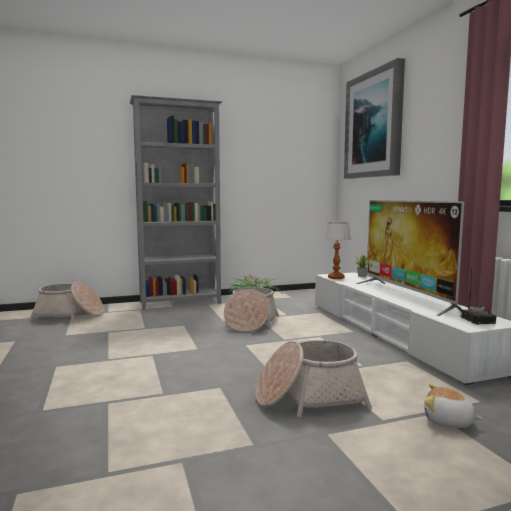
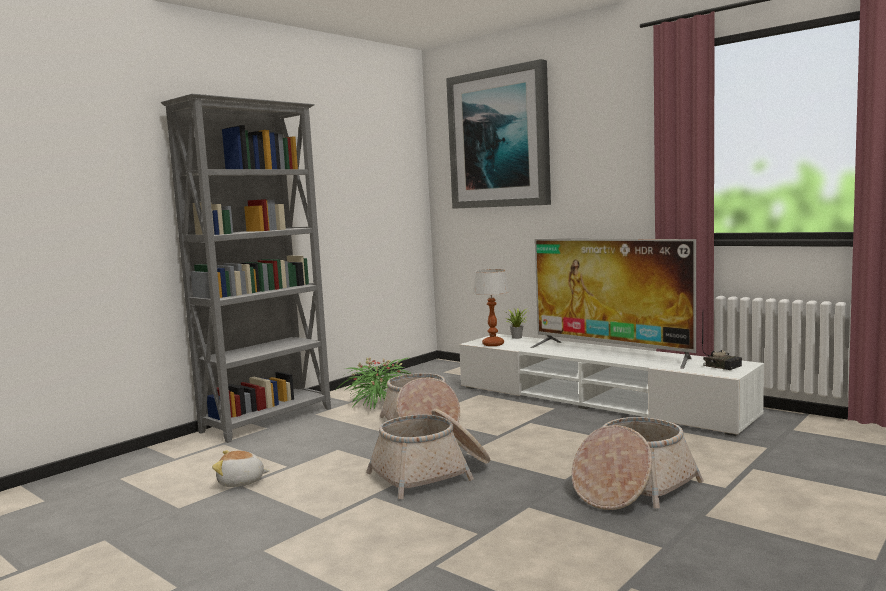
camera: 30 degrees left, 0 degrees up
(69, 315) = (117, 479): basket -> basket (432, 473)
(448, 422) = (772, 472): plush toy -> plush toy (241, 482)

